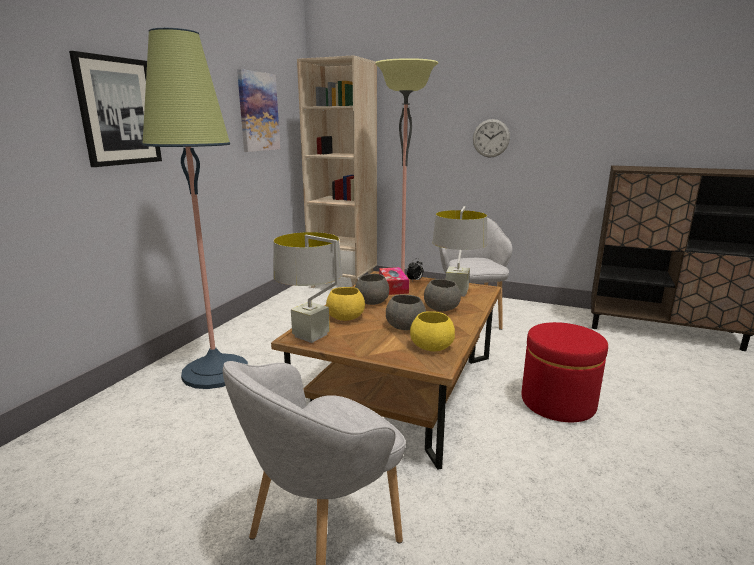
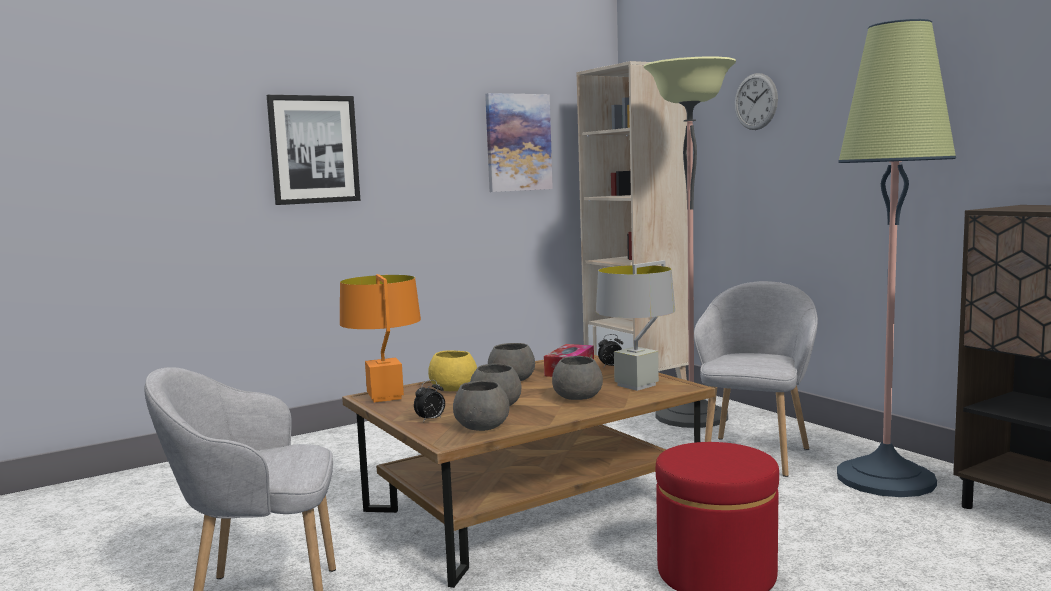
camera: 35 degrees right, 10 degrees down
(215, 372) = (367, 448): floor lamp -> floor lamp (885, 479)
(311, 336) = (385, 397): grey table lamp -> orange table lamp
(386, 349) = (431, 420): none -> alarm clock
(432, 346) = (482, 426): yellow bowl -> grey bowl
(491, 138) = (835, 165): wall clock -> wall clock (755, 101)

